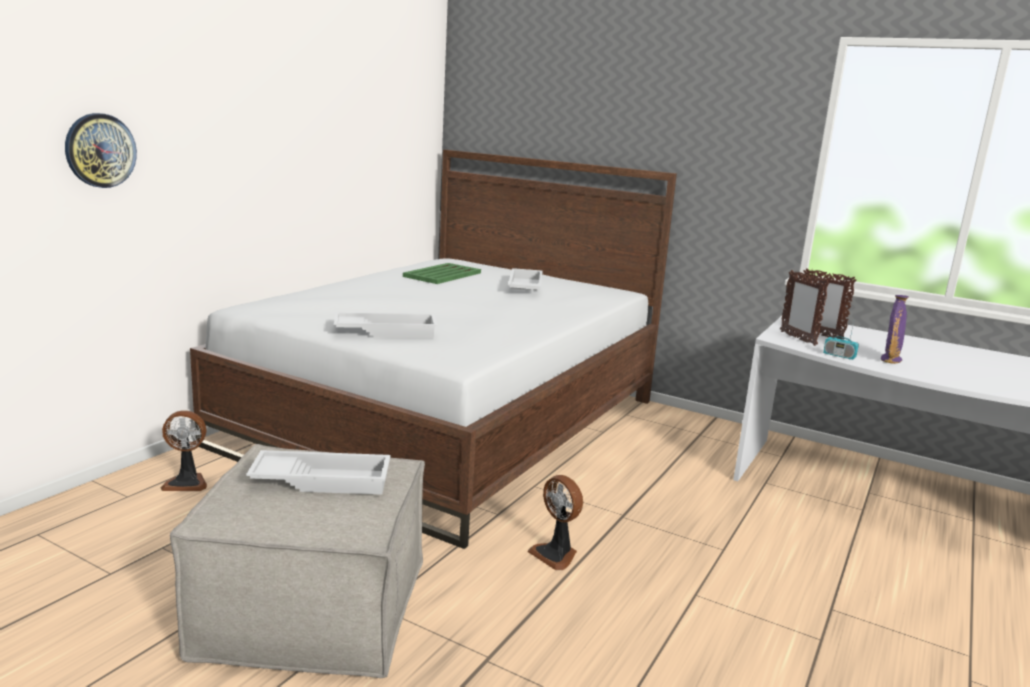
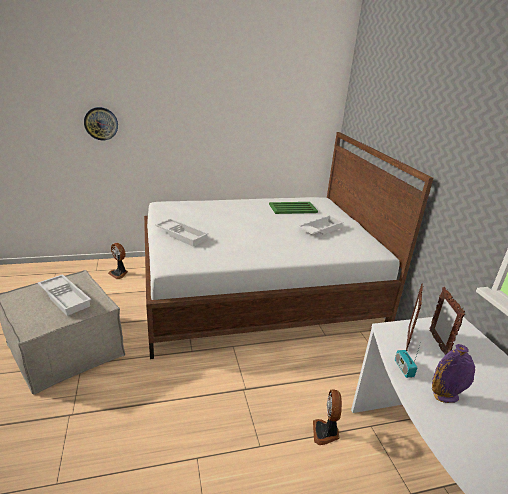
camera: 45 degrees right, 10 degrees up
(555, 554) = (177, 387): fan -> fan (326, 432)

